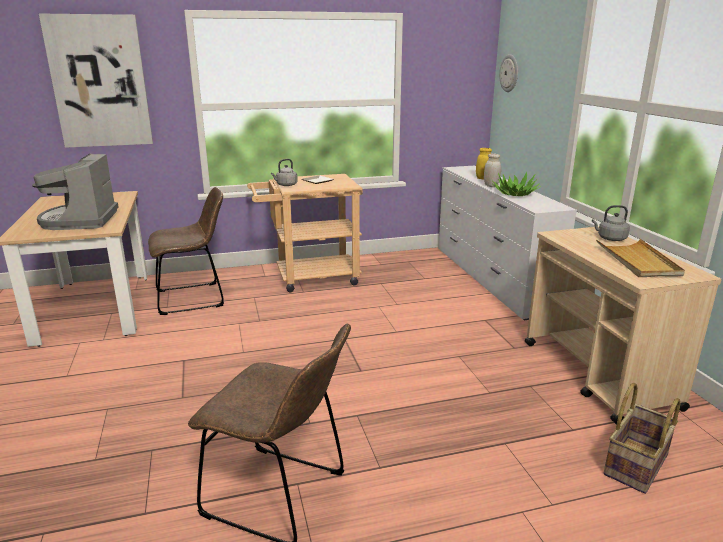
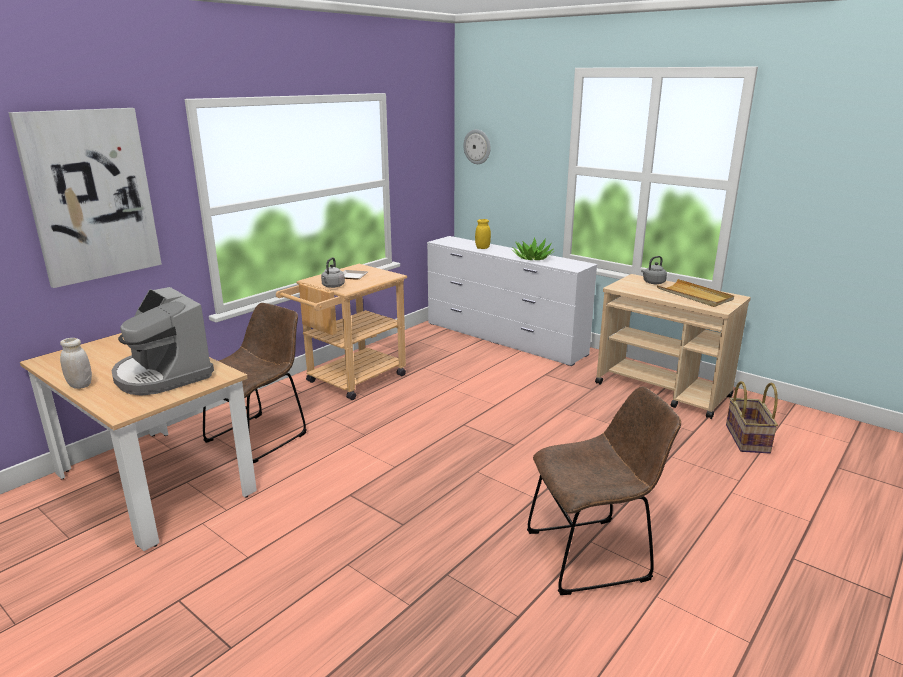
camera: 35 degrees left, 0 degrees up
(491, 186) = (502, 254): white jar -> white jar (80, 385)

